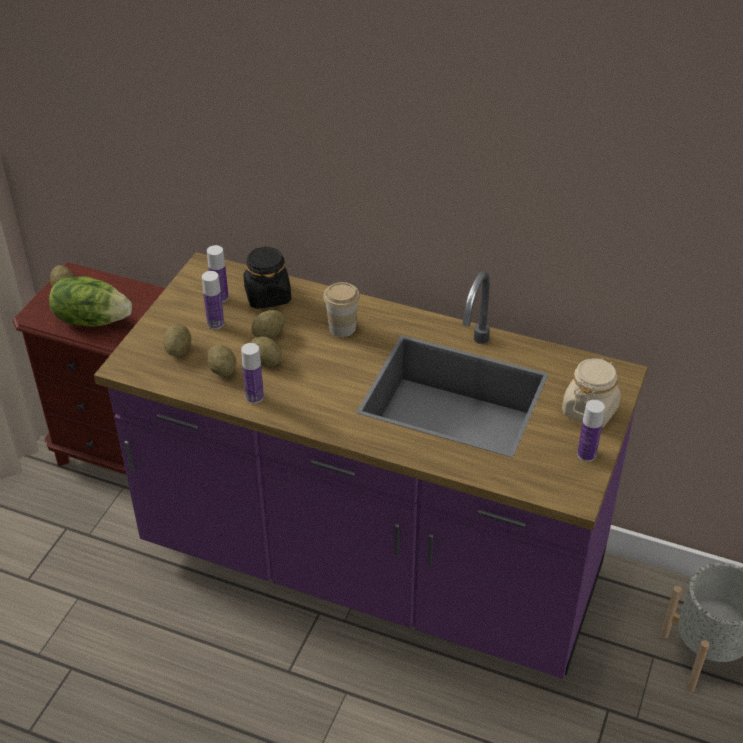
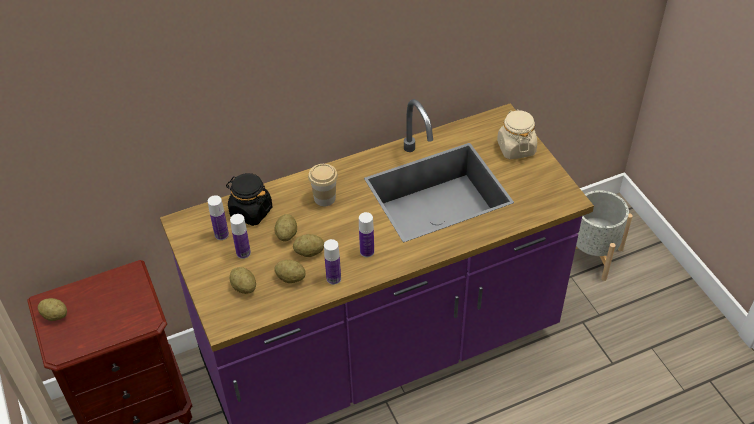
camera: 45 degrees left, 5 degrees up
(92, 319) = (109, 321): lettuce -> none
(586, 454) = (545, 173): bottle -> bottle (367, 251)

